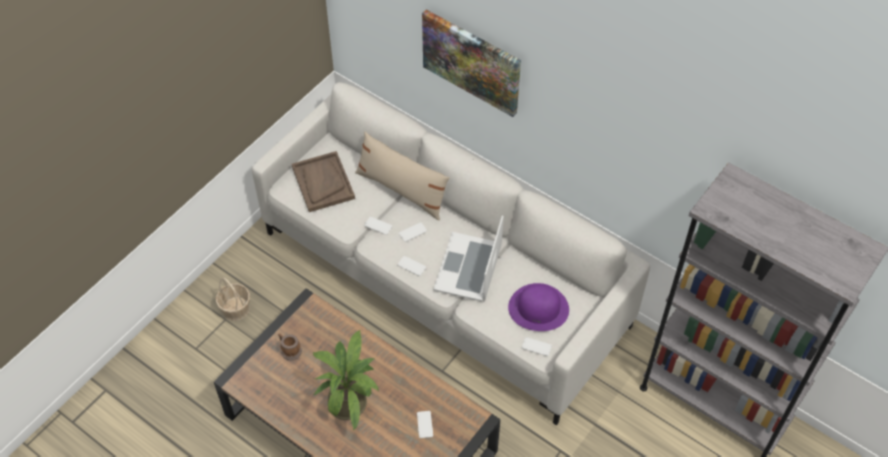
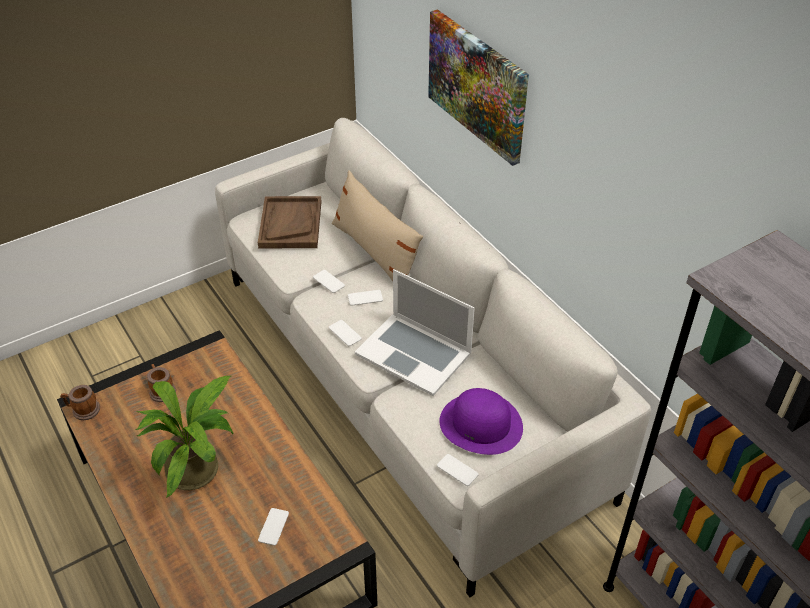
camera: 20 degrees right, 10 degrees down
(236, 309) = (157, 348): basket -> none
(239, 384) = (83, 410): none -> mug
(469, 267) = (414, 353): laptop -> laptop turned 90 degrees counterclockwise

